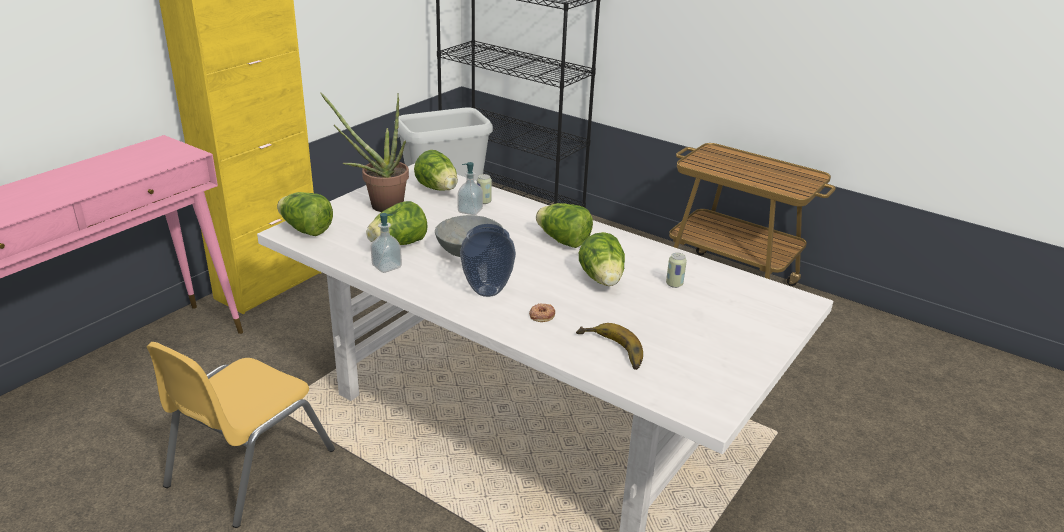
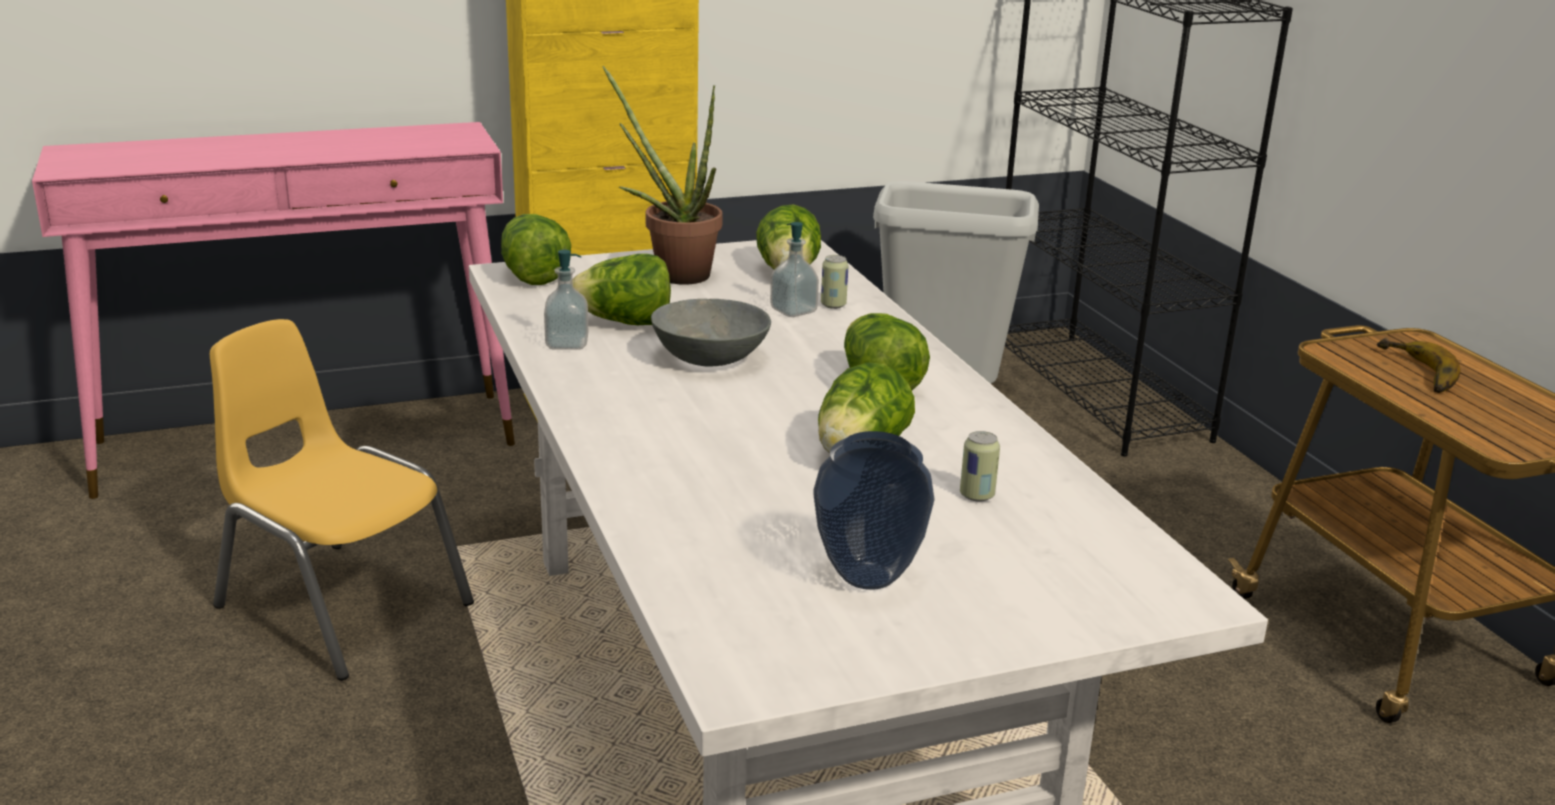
camera: 35 degrees right, 5 degrees down
(249, 467) = (342, 606): yellow chair -> yellow chair turned 60 degrees clockwise
(487, 290) = (658, 411): vase -> vase (869, 577)
(541, 315) = (688, 465): donut -> none
(610, 351) = (716, 545): banana -> banana (1414, 372)

